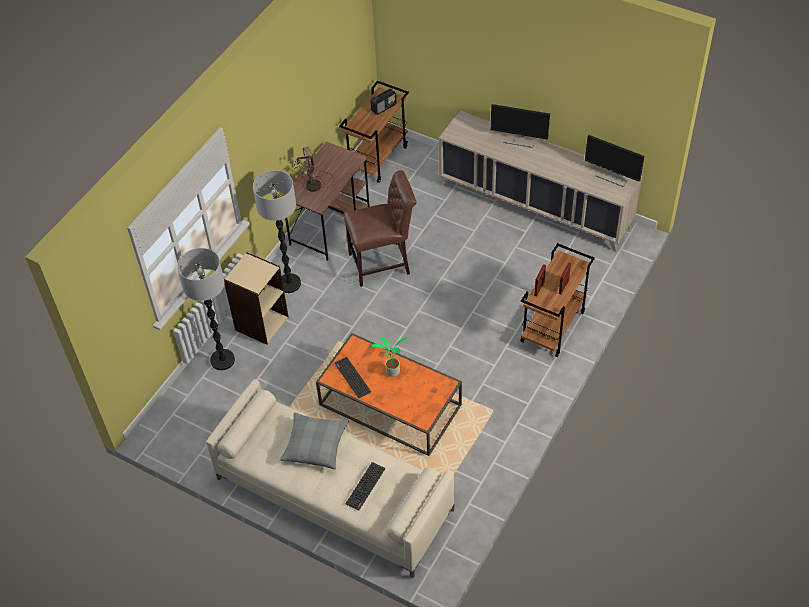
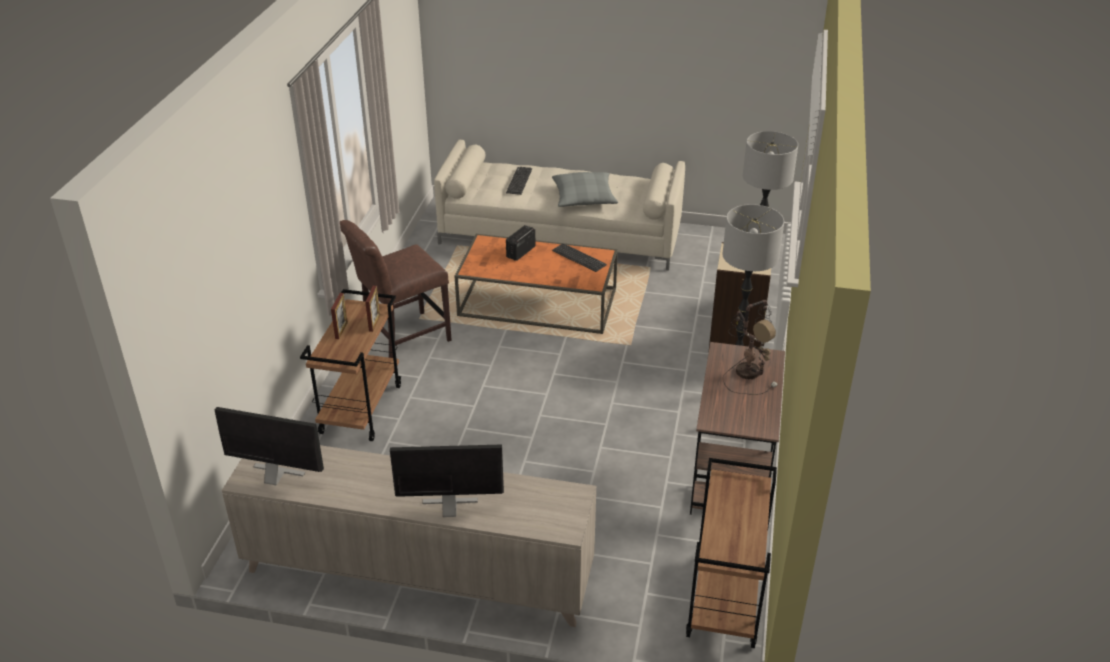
camera: 160 degrees right, 15 degrees down
(383, 263) = (623, 438): brown chair -> brown chair (402, 339)
(384, 107) = (726, 534): radio -> radio (520, 252)
(392, 372) = (537, 269): potted plant -> none

